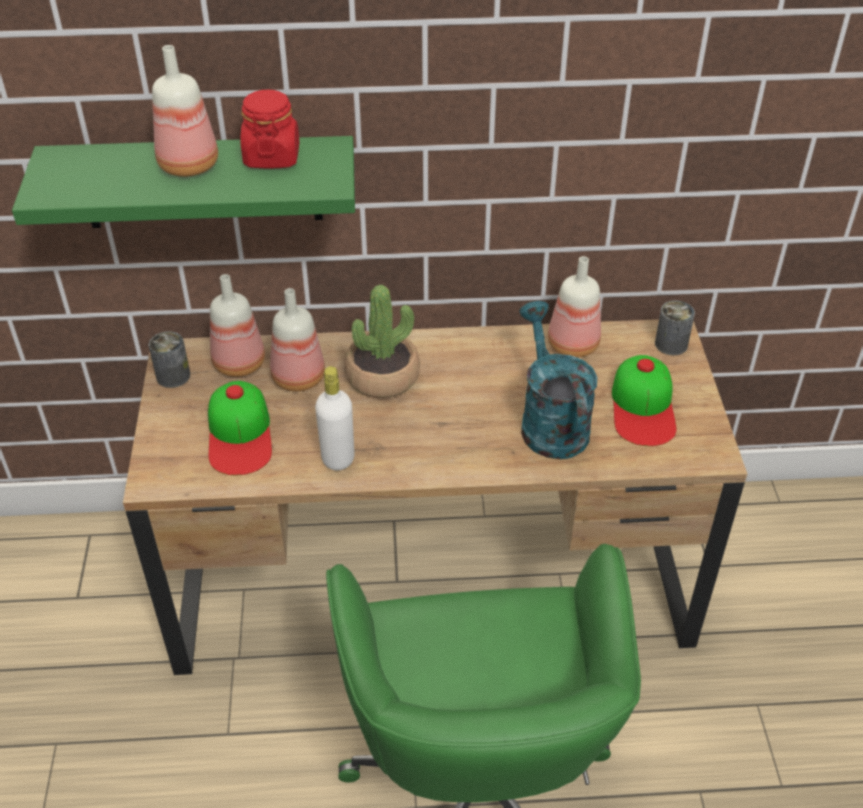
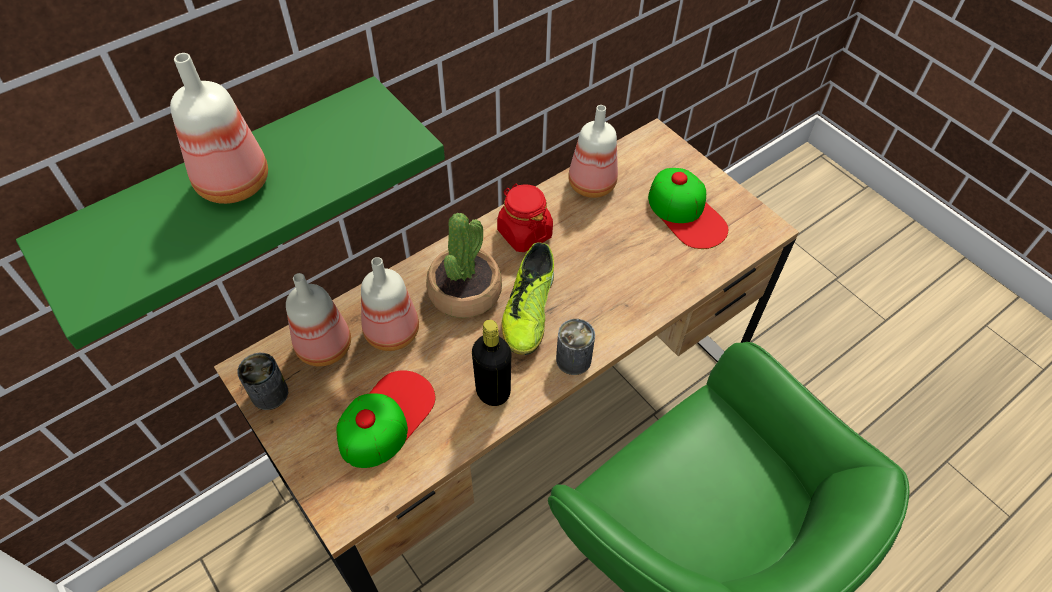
camera: 35 degrees left, 10 degrees up
(240, 434) = (386, 418): cap -> cap turned 105 degrees counterclockwise
(272, 157) = (315, 134): red jar -> red jar (524, 233)
(338, 458) = (493, 392): white bottle -> black bottle
(423, 415) = (528, 310): none -> shoe
(550, 421) = (631, 262): turquoise watering can -> none
(671, 344) = (661, 148): can -> can (573, 359)

